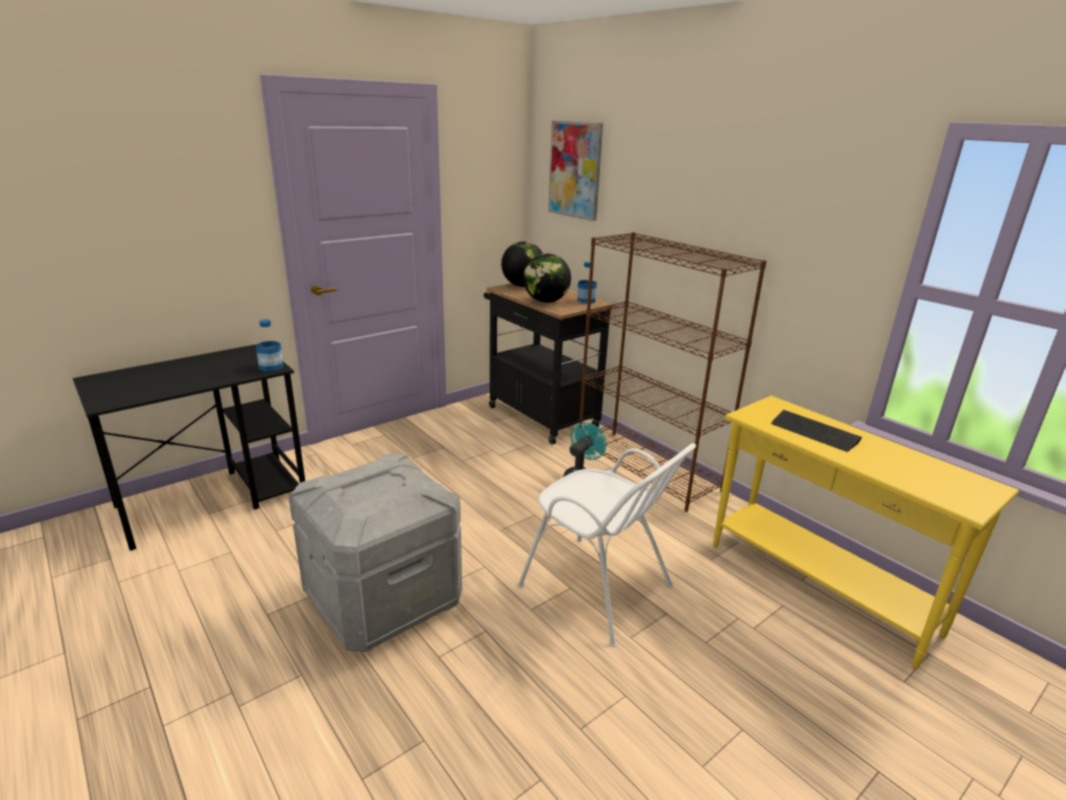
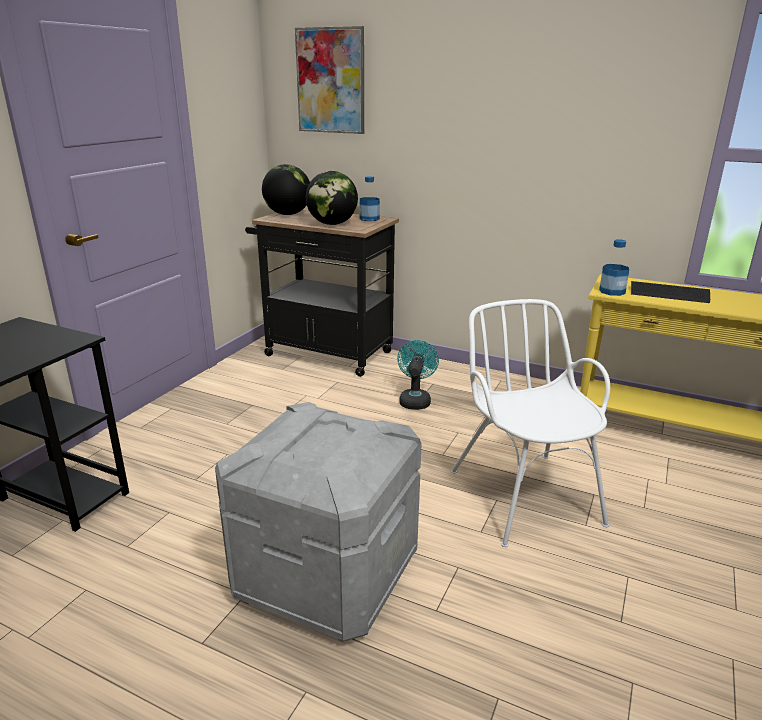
camera: 25 degrees left, 0 degrees up
(271, 367) = (69, 339): bottle -> bottle (612, 291)
(600, 589) = (522, 492): white chair -> white chair turned 120 degrees counterclockwise
(647, 468) = (465, 377): brown bookcase -> none

